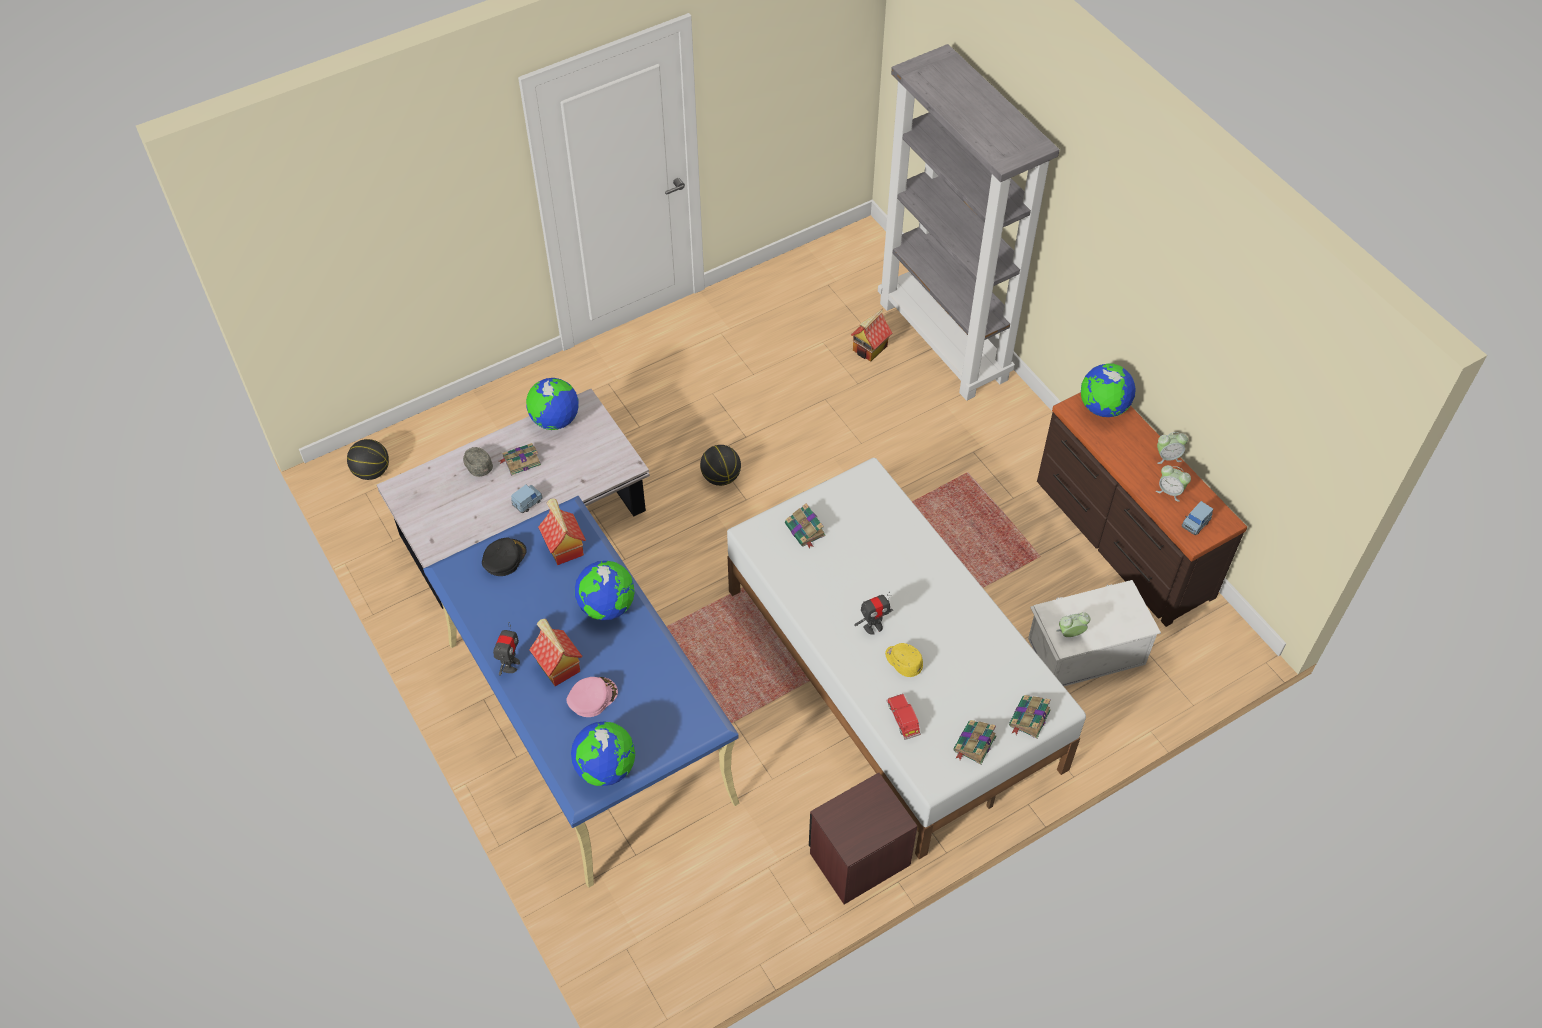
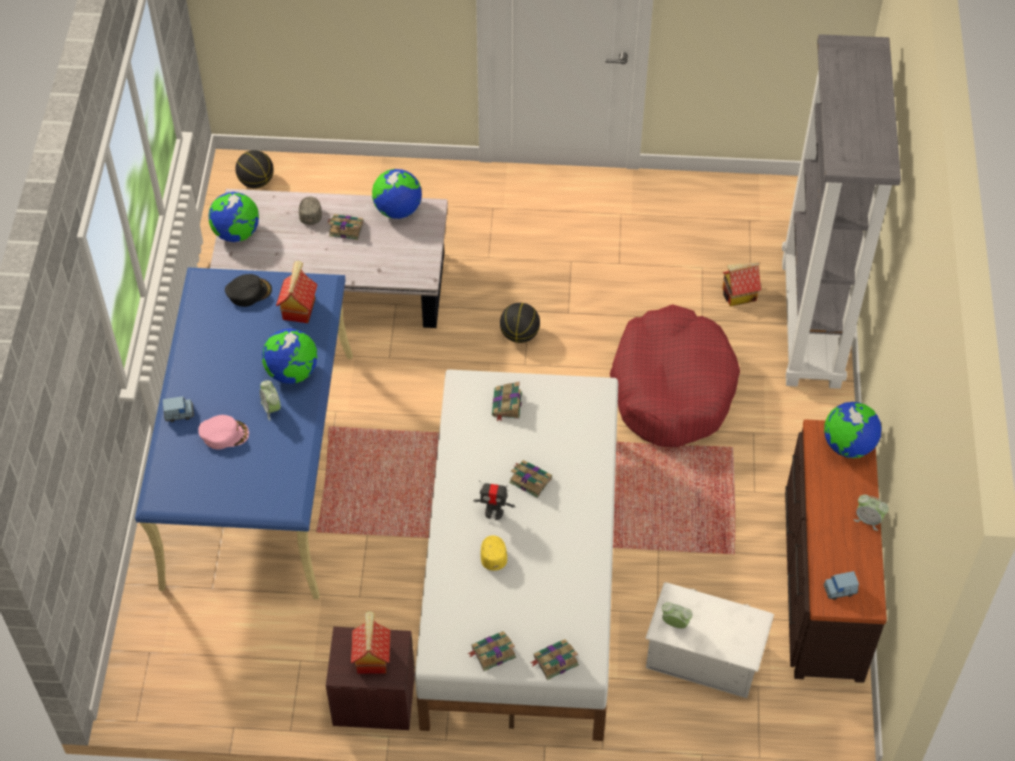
camera: 35 degrees right, 0 degrees up
(510, 665) = (187, 375): toy robot -> none
(527, 502) = (323, 264): blue toy car -> blue toy car (179, 413)
(557, 666) = (219, 396): toy house -> toy house (371, 657)
(606, 768) = (190, 492): globe -> globe (236, 233)
(878, 581) = (529, 480): none -> book
(881, 452) = (672, 388): none -> red dog bed
(903, 719) = (453, 598): red toy car -> none
(1170, 491) = (842, 550): alarm clock -> alarm clock (271, 408)

